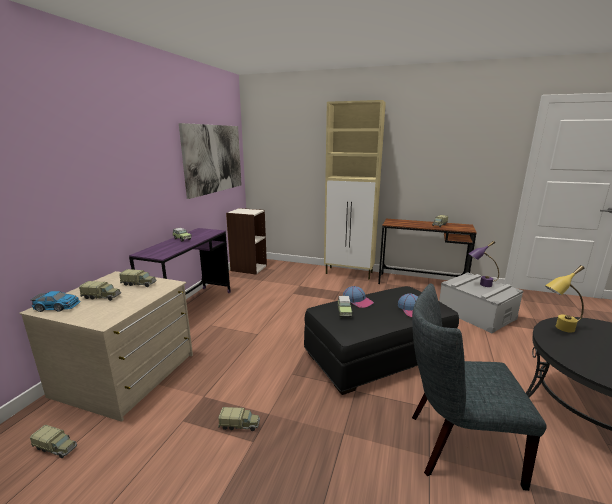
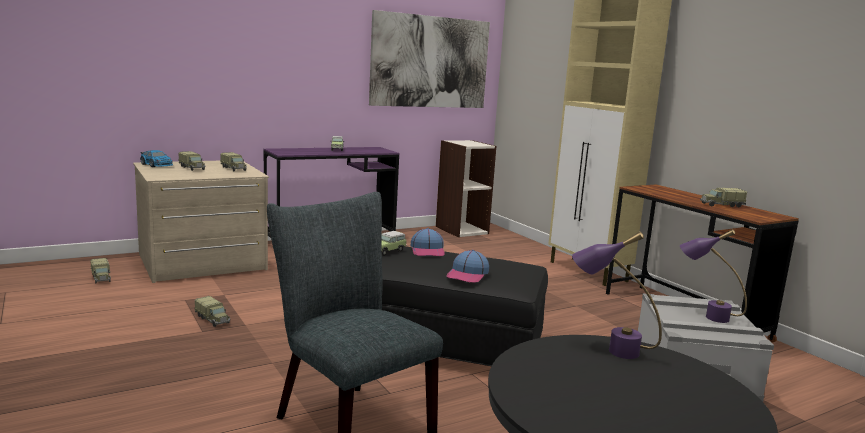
camera: 40 degrees right, 5 degrees down
(558, 329) = (608, 348): yellow table lamp -> purple table lamp

